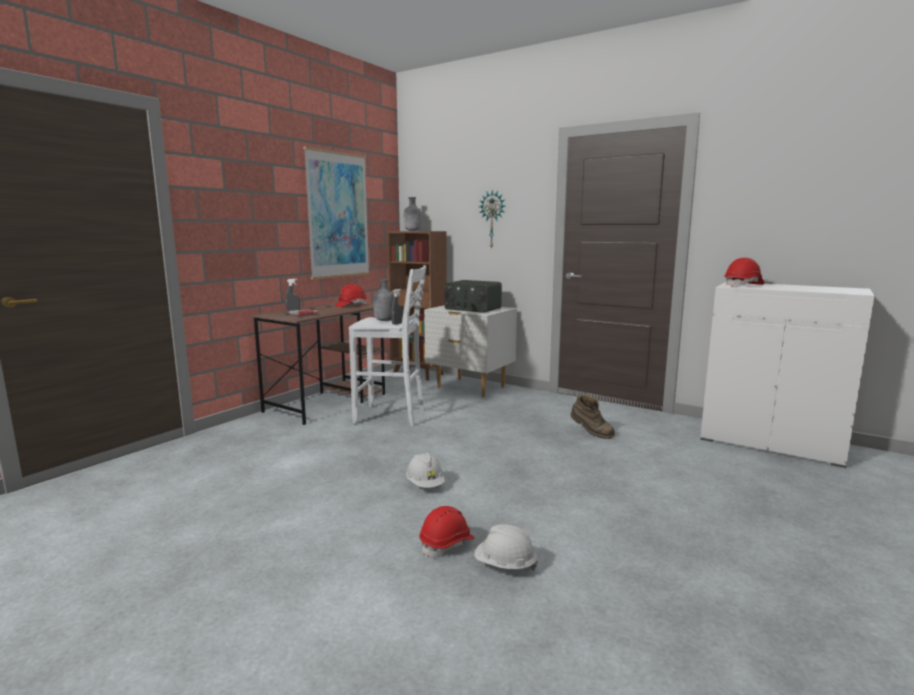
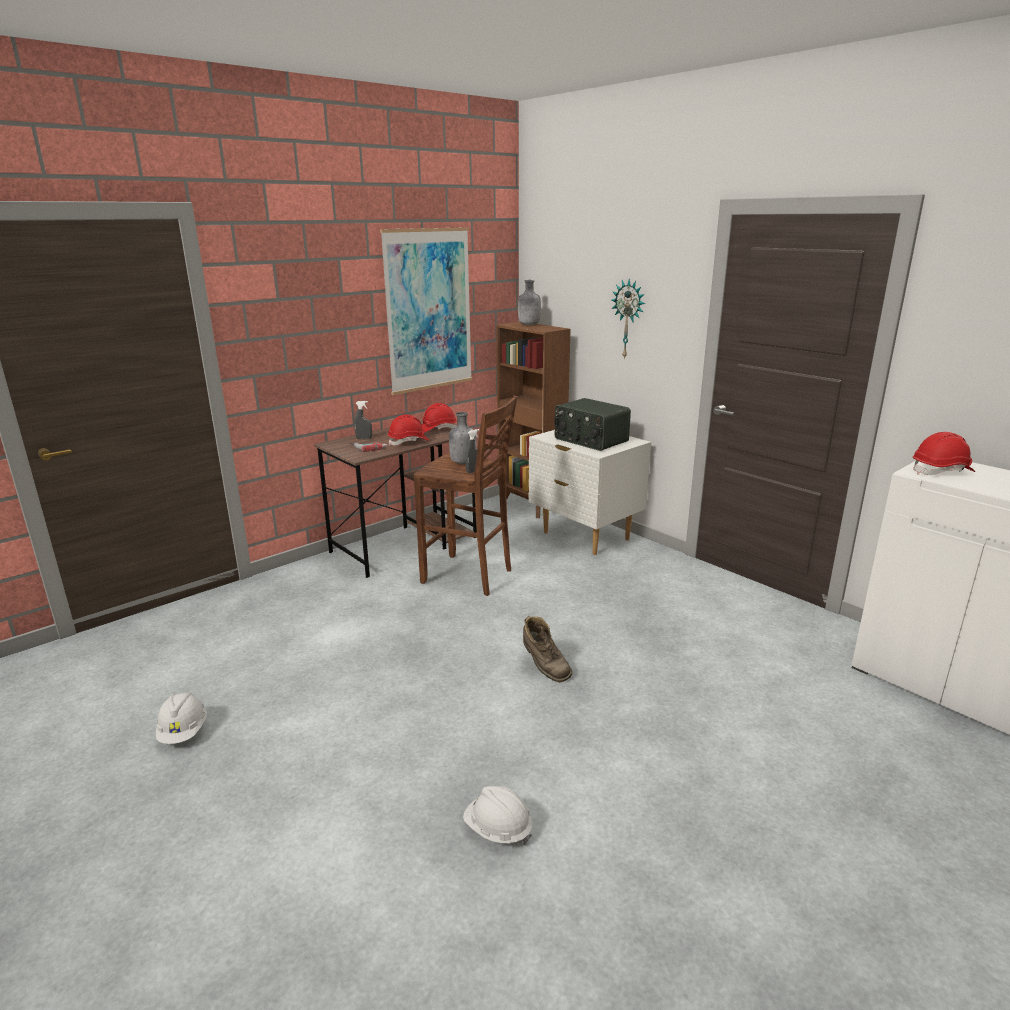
camera: 15 degrees right, 10 degrees up
(391, 416) = (469, 576): white stool -> brown stool
(425, 485) = (462, 692): white hard hat -> white hard hat (184, 732)
(447, 544) = (449, 785): red hard hat -> red hard hat (409, 442)
(591, 433) = (703, 636): brown boot -> brown boot (544, 667)

